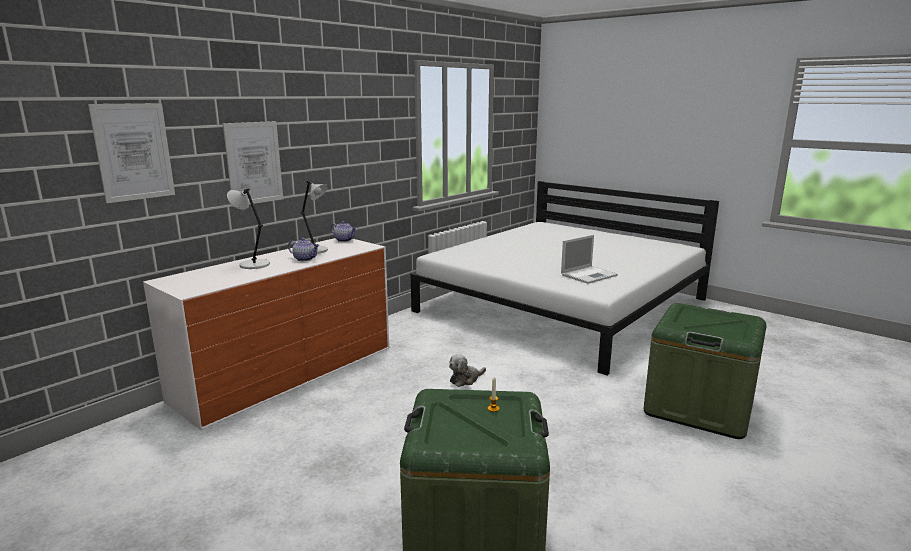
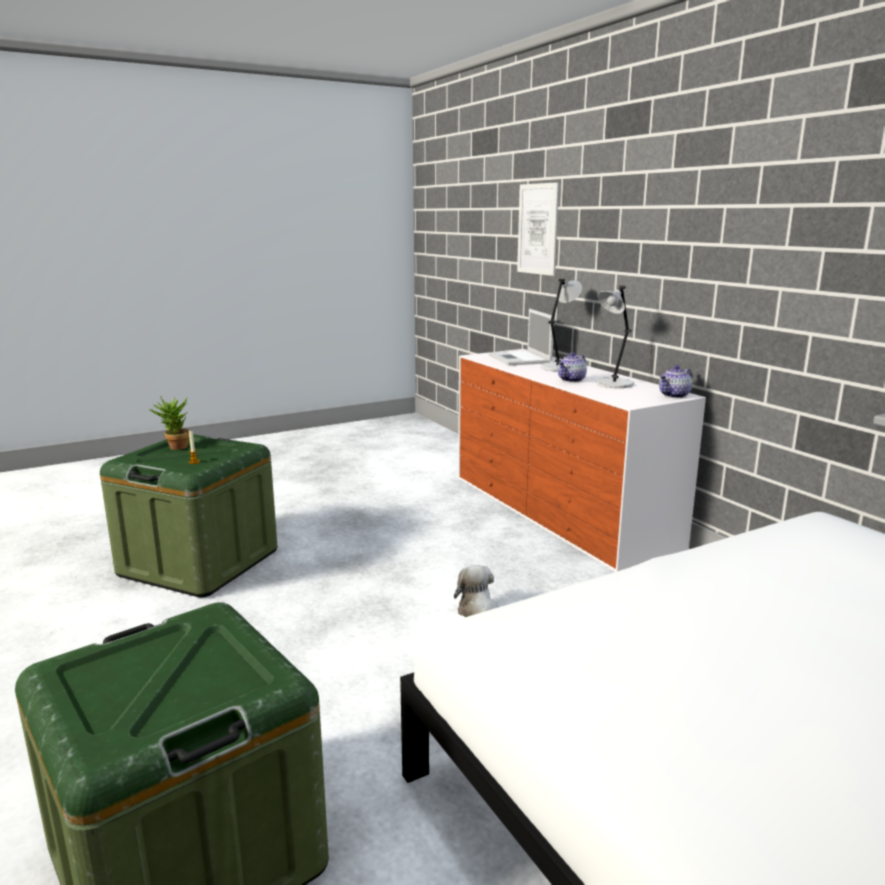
camera: 110 degrees right, 0 degrees up
(254, 163) = (620, 256): picture -> none
(462, 437) = (175, 448): none -> potted plant
(589, 275) = (634, 668): laptop -> laptop (520, 359)

